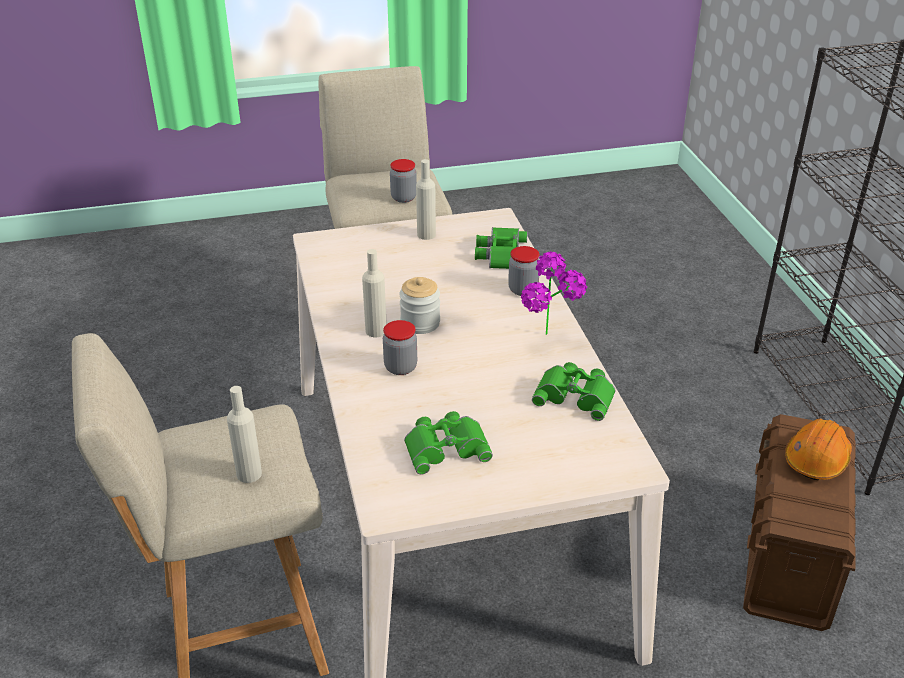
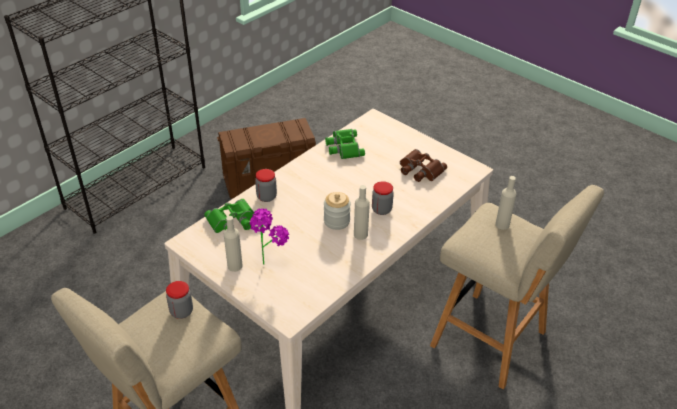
camera: 125 degrees left, 5 degrees up
(446, 446) = (419, 170): green binoculars -> brown binoculars
(550, 341) = (307, 169): potted plant -> potted plant (269, 259)
(816, 459) = (252, 135): orange hard hat -> none

